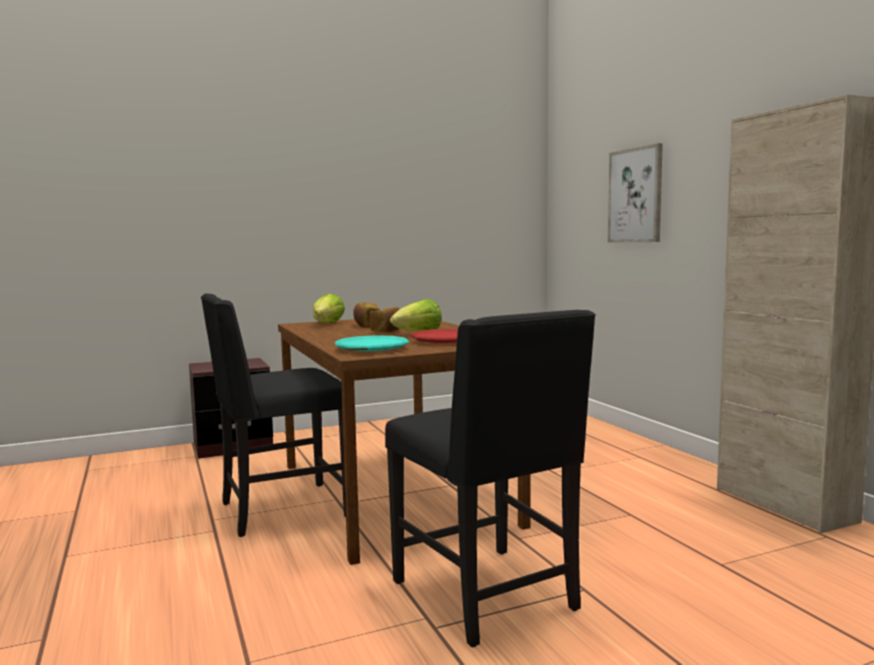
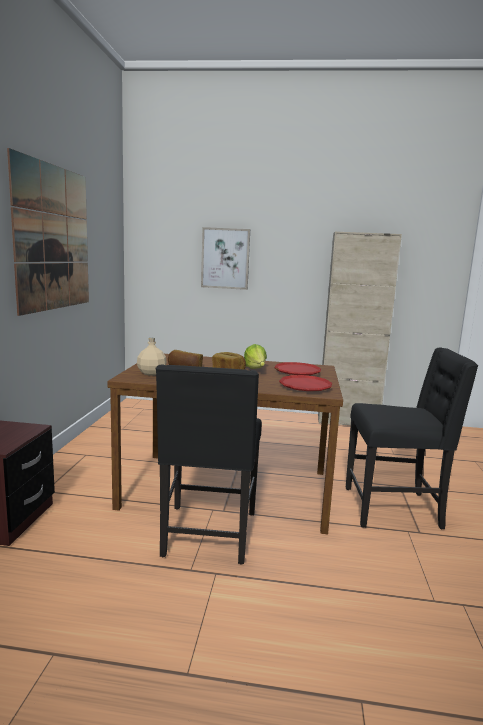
camera: 60 degrees left, 5 degrees up
(327, 324) = (151, 373): lettuce -> beige bottle
(372, 189) = (53, 238): none -> picture
(372, 349) = (305, 387): turquoise plate -> red plate

